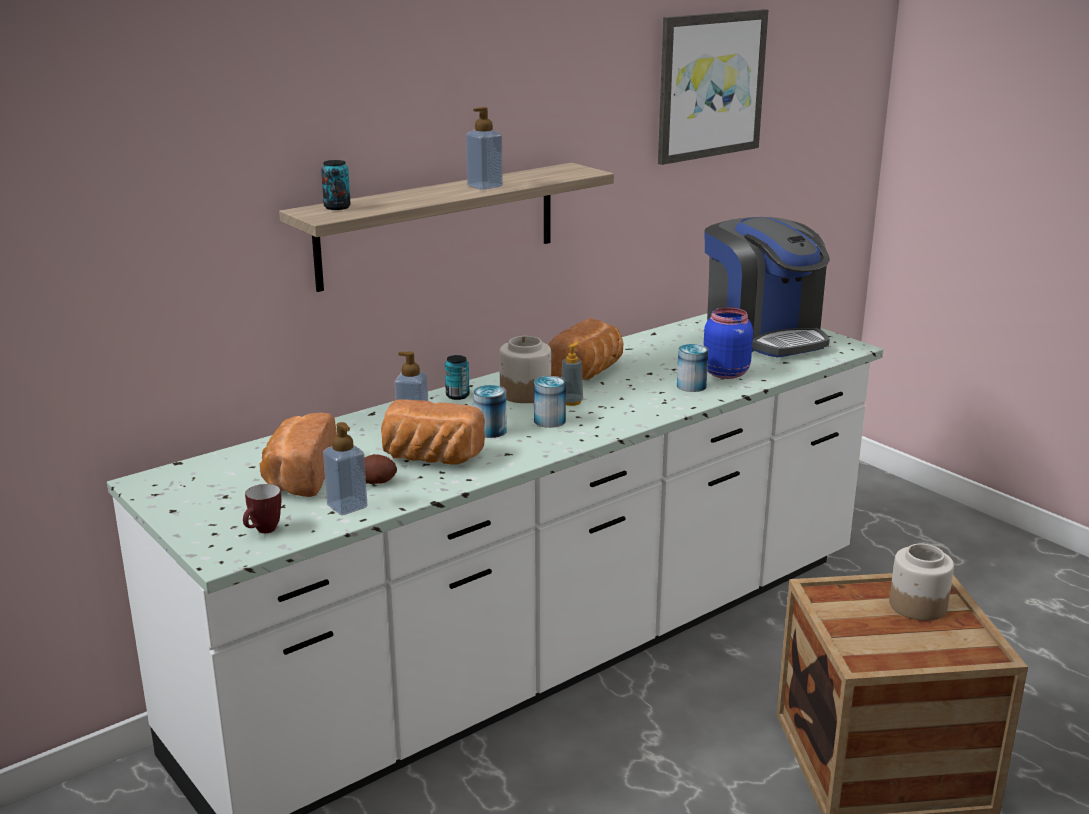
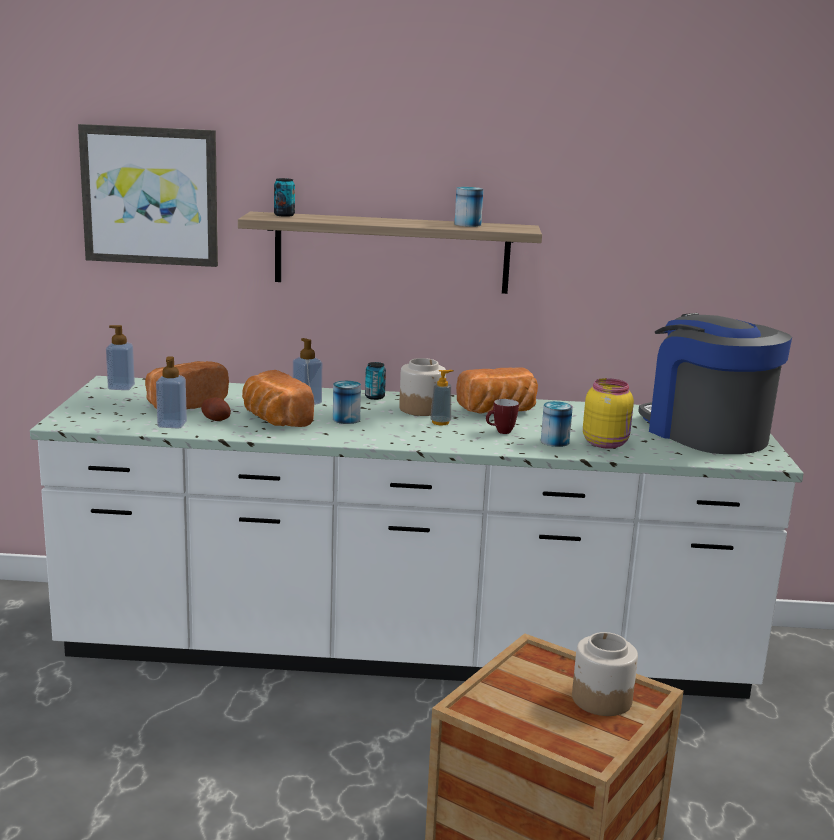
camera: 40 degrees right, 5 degrees down
(263, 531) = (105, 420): mug -> mug (500, 432)
(484, 186) = (416, 223): soap dispenser -> soap dispenser (121, 387)
(549, 421) = (398, 427): can -> can (467, 224)
(710, 85) = (719, 180): picture -> picture (150, 196)
(725, 372) = (605, 443): blue jar -> yellow jar
(763, 336) = (705, 433): coffee machine -> coffee machine turned 135 degrees clockwise

